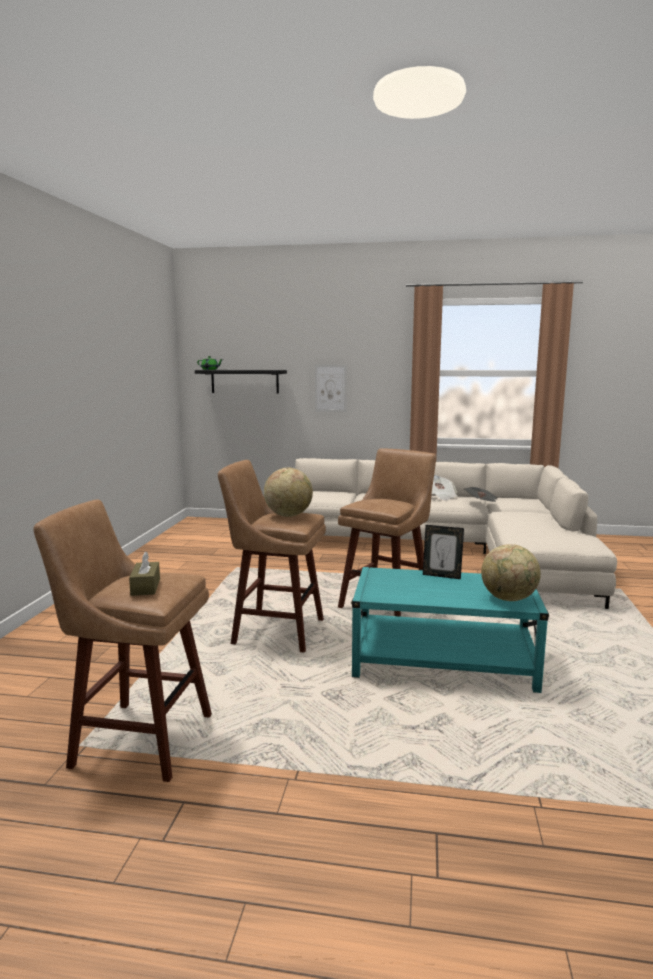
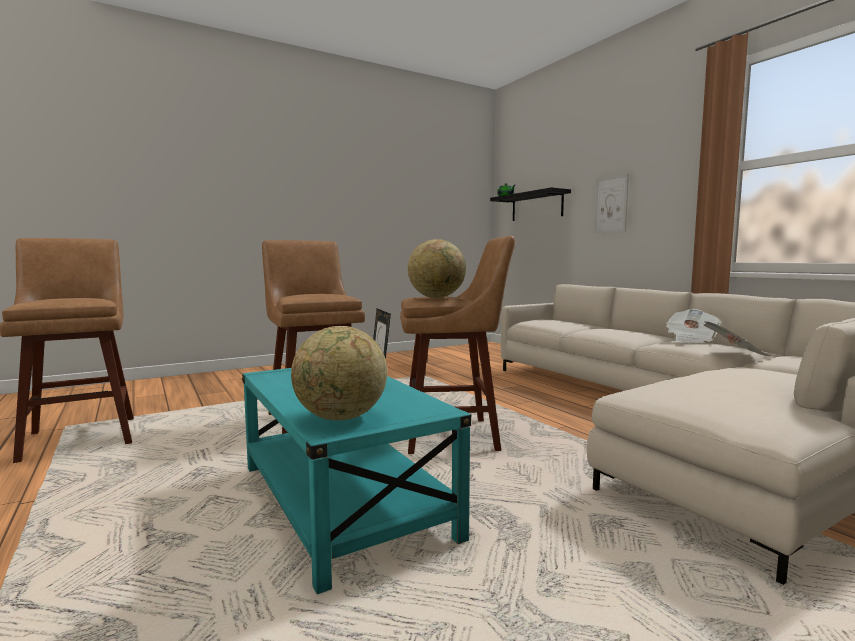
camera: 50 degrees right, 5 degrees down
(145, 587) = (57, 298): brown tissue box -> none
(288, 515) = (321, 293): globe -> globe (437, 297)

